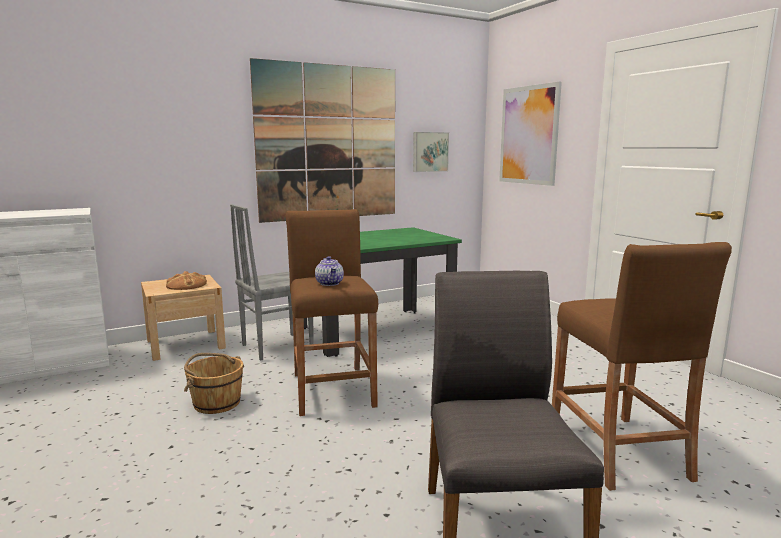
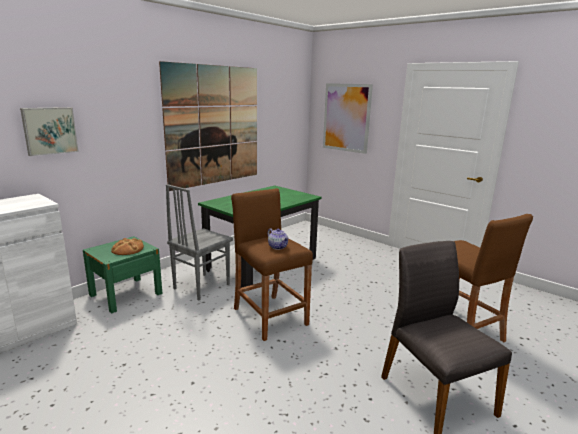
camera: 20 degrees left, 5 degrees up
(185, 344) = (126, 294): beige nightstand -> green nightstand
(216, 403) = (195, 341): brown bucket -> none
(429, 152) = (277, 127): picture -> picture (49, 130)

